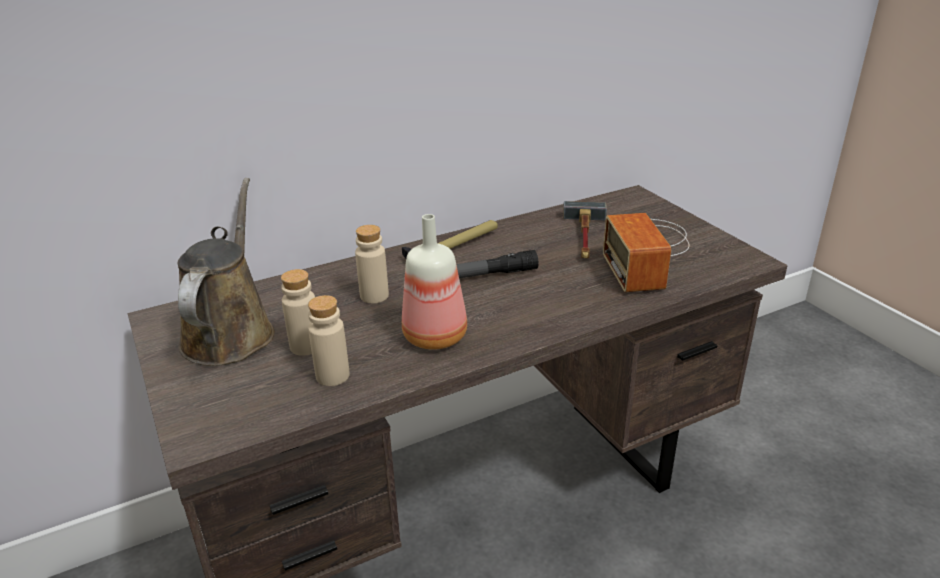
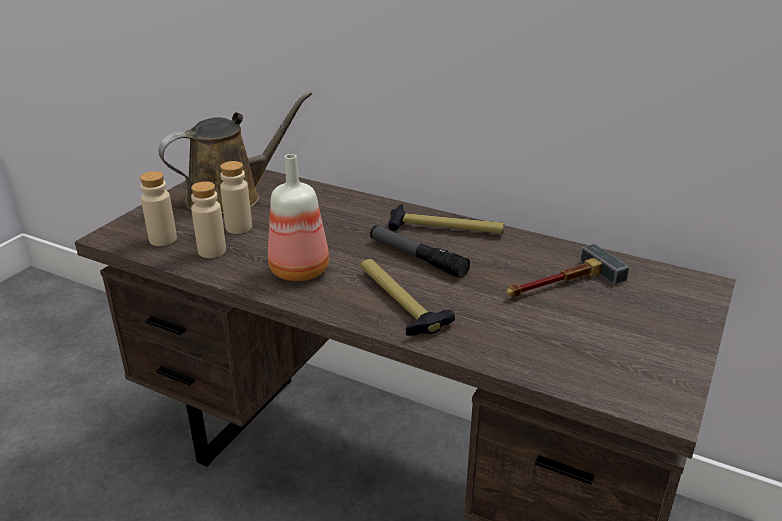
camera: 55 degrees right, 0 degrees up
(374, 296) = (331, 225): beige bottle -> beige bottle (163, 239)
(539, 306) = (397, 301): none -> hammer
(648, 251) = (582, 330): radio -> none

